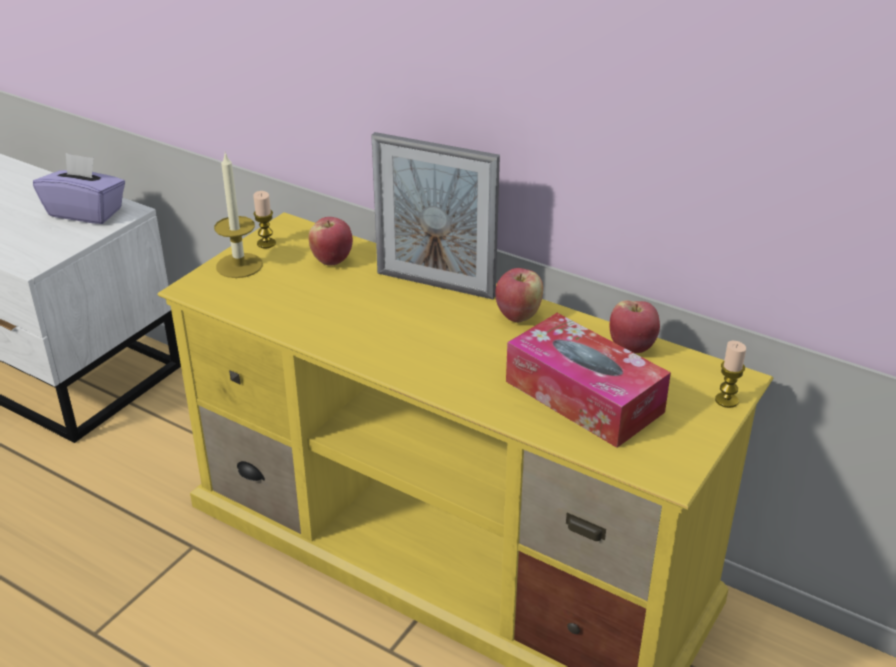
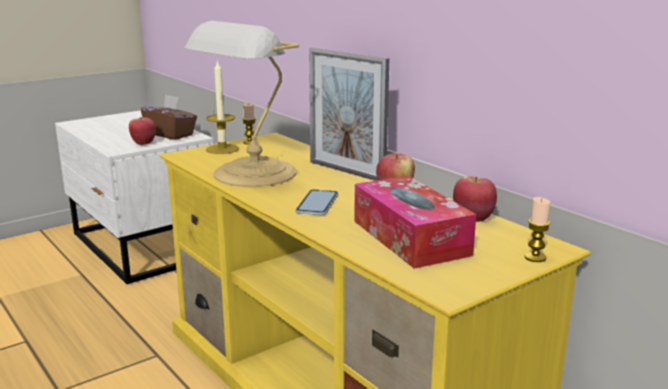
camera: 20 degrees right, 15 degrees down
(86, 212) = (171, 134): purple tissue box -> brown tissue box
(320, 314) = (251, 174): none -> table lamp
(332, 260) = (285, 153): apple -> apple (143, 143)
(442, 357) = (317, 203): none -> phone

